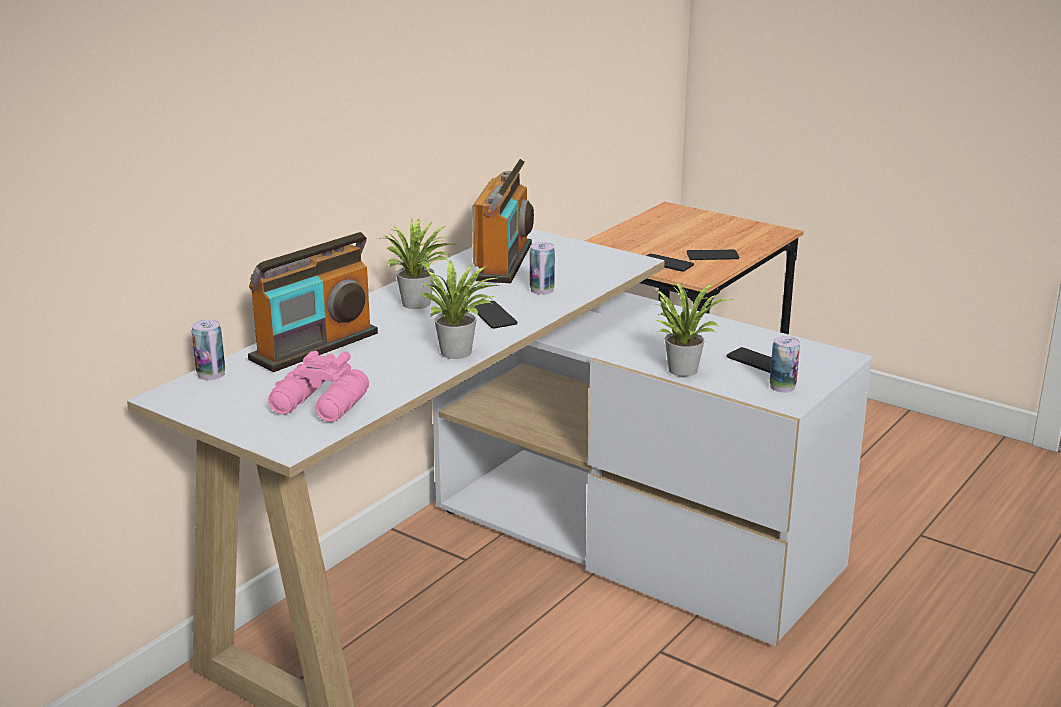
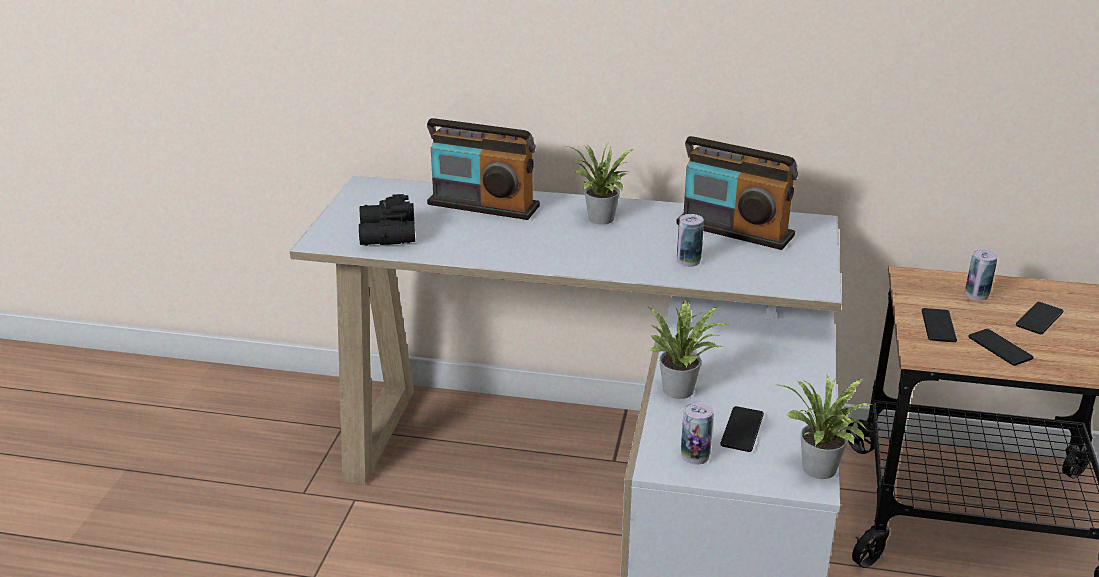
camera: 65 degrees right, 5 degrees up
(211, 374) = (408, 187): can -> can (976, 295)
(320, 406) = (386, 234): pink binoculars -> black binoculars
(460, 353) = (519, 259): potted plant -> potted plant (820, 471)
(493, 316) = (608, 254): phone -> phone (1039, 319)
(504, 262) = (734, 230): radio -> radio turned 45 degrees clockwise

